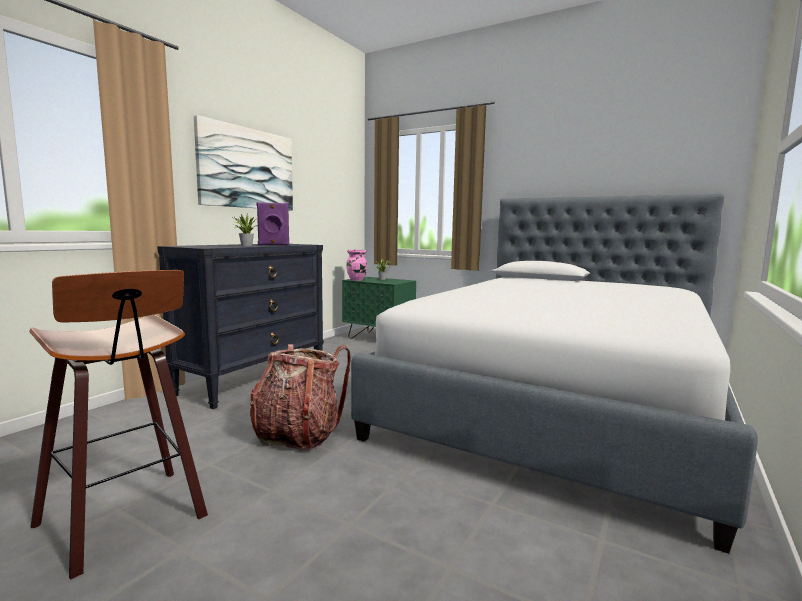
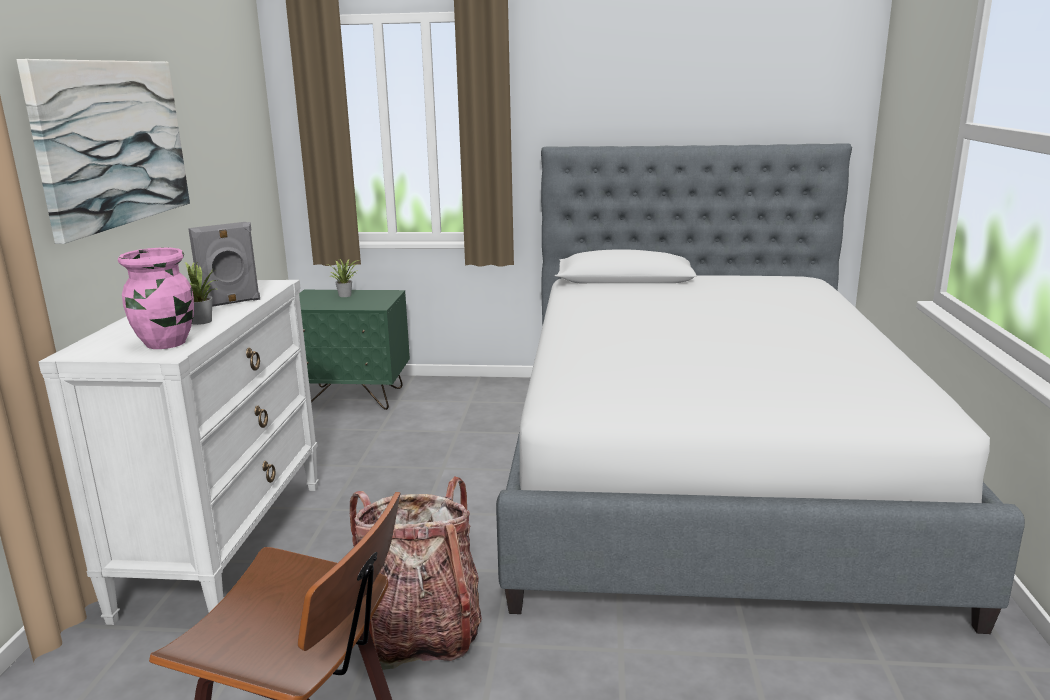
camera: 25 degrees left, 10 degrees up
(254, 380) = (226, 545): black dresser -> white dresser
(273, 245) = (231, 303): purple speaker -> grey speaker
(356, 280) = (303, 305): pink vase -> pink vase (166, 343)

